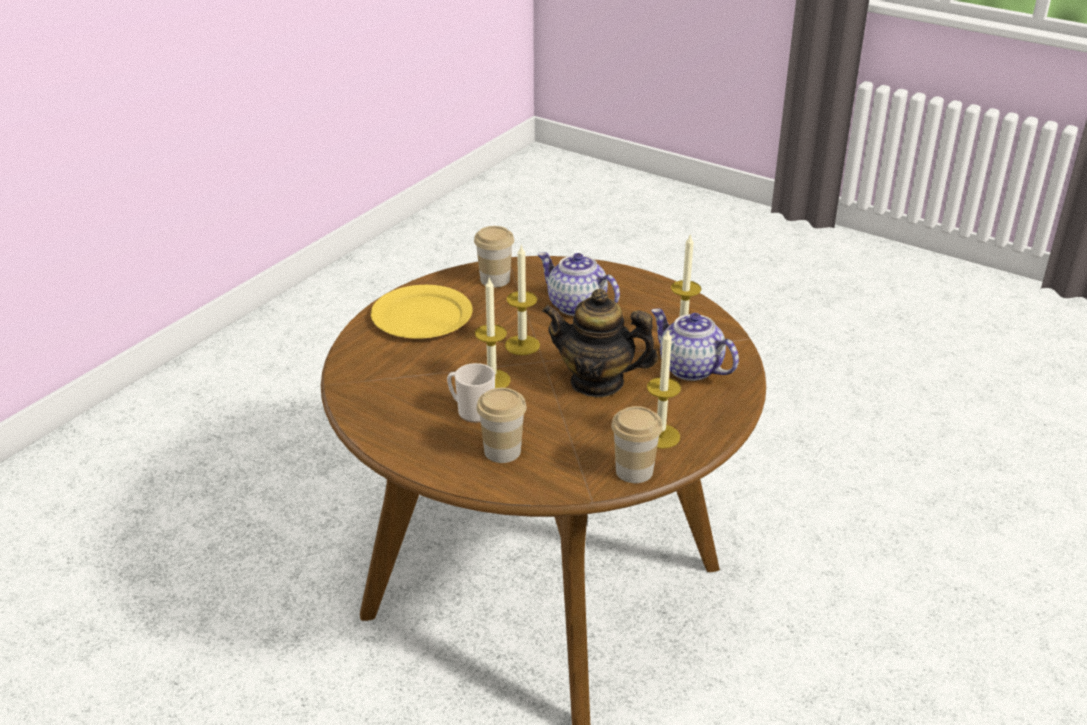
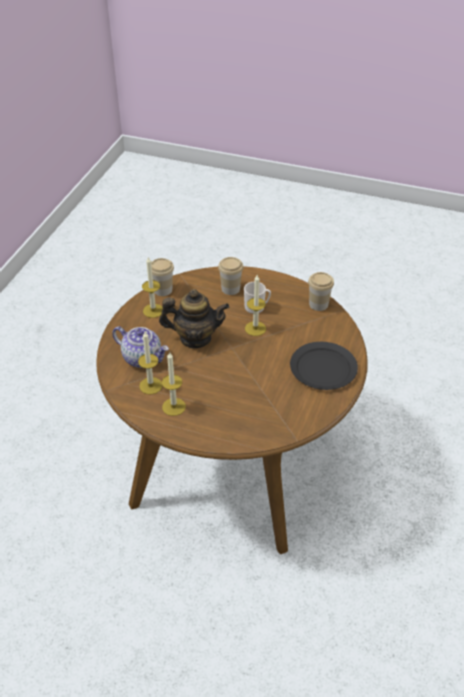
camera: 165 degrees right, 10 degrees up
(423, 316) = (322, 368): yellow plate -> black plate
(495, 279) = (294, 413): cup -> cup (318, 304)
(522, 345) = (249, 357): candle -> candle (174, 407)
(576, 306) = (227, 398): teapot -> none

